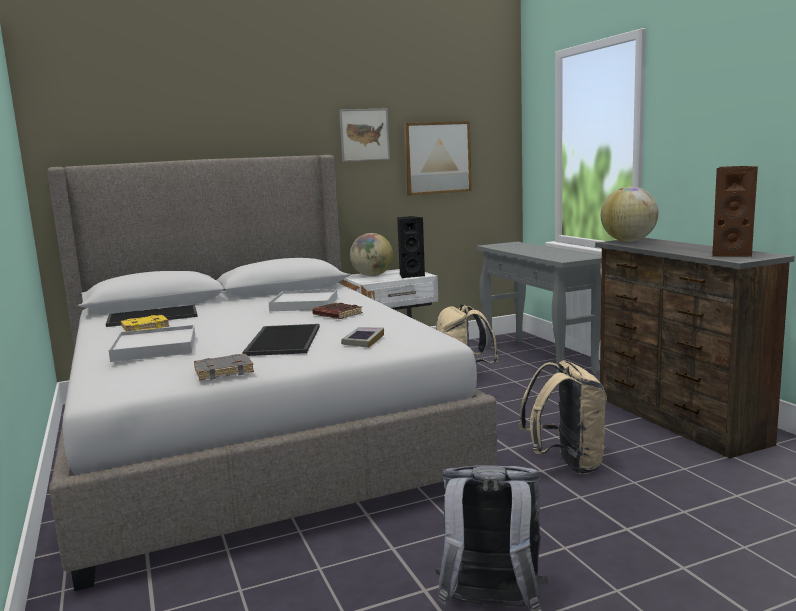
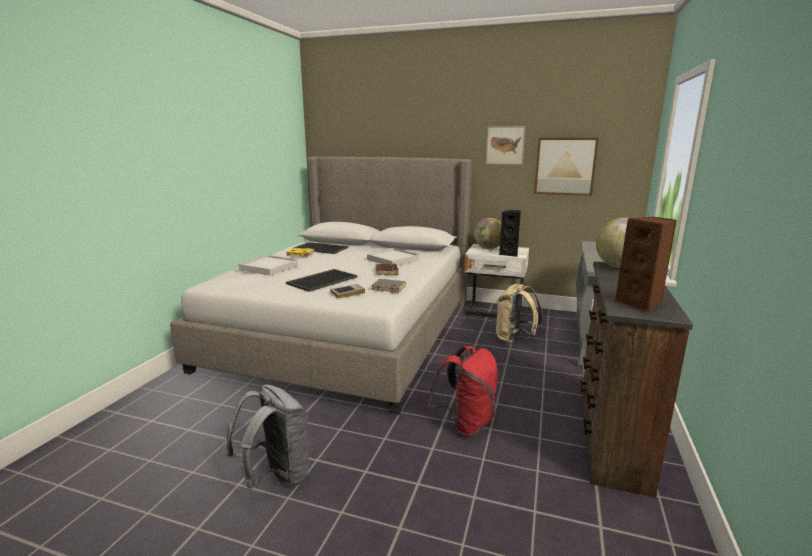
camera: 40 degrees right, 5 degrees up
(224, 371) = (258, 290): grey book -> grey book (389, 288)
(566, 464) = (466, 424): beige backpack -> red backpack

